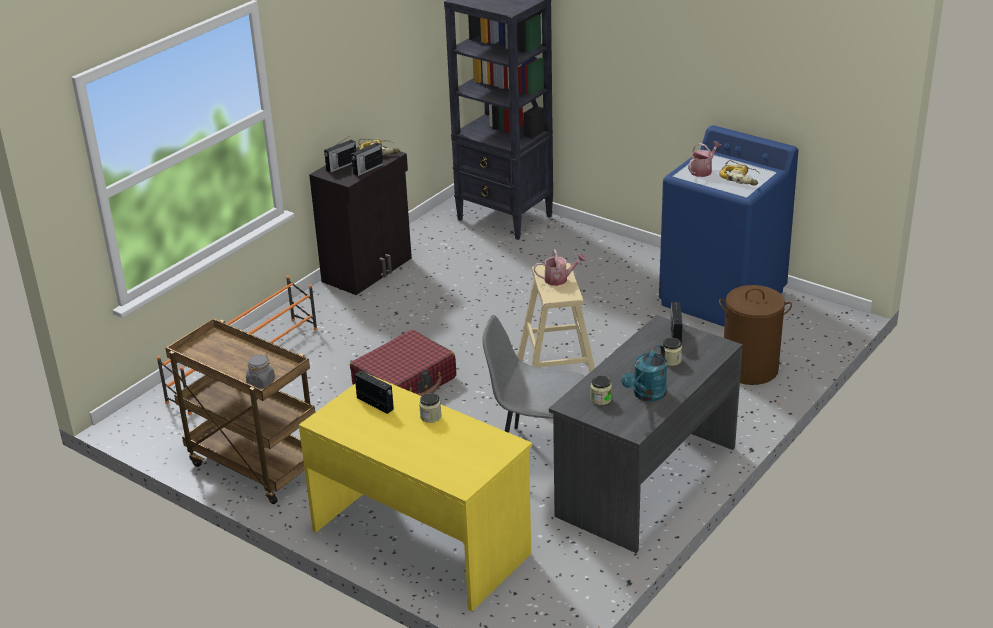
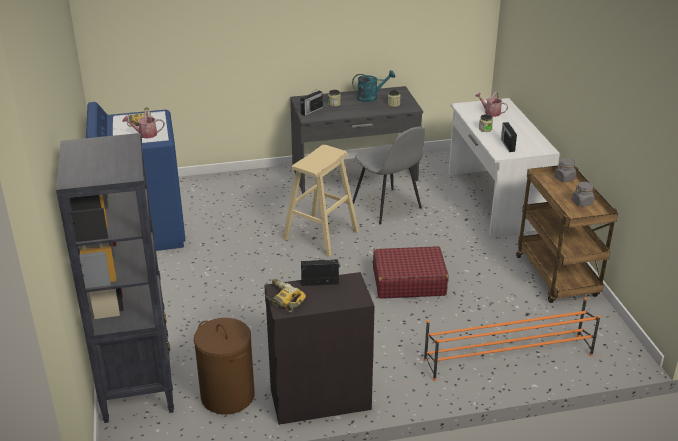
camera: 140 degrees left, 0 degrees up
(218, 359) = (582, 202): none -> grey jar
(341, 166) = (336, 299): radio -> none
(422, 540) = (494, 200): yellow desk -> white desk
(559, 279) = (315, 159): watering can -> watering can (490, 112)
(750, 369) = (215, 191): brown laundry basket -> brown laundry basket (227, 396)

